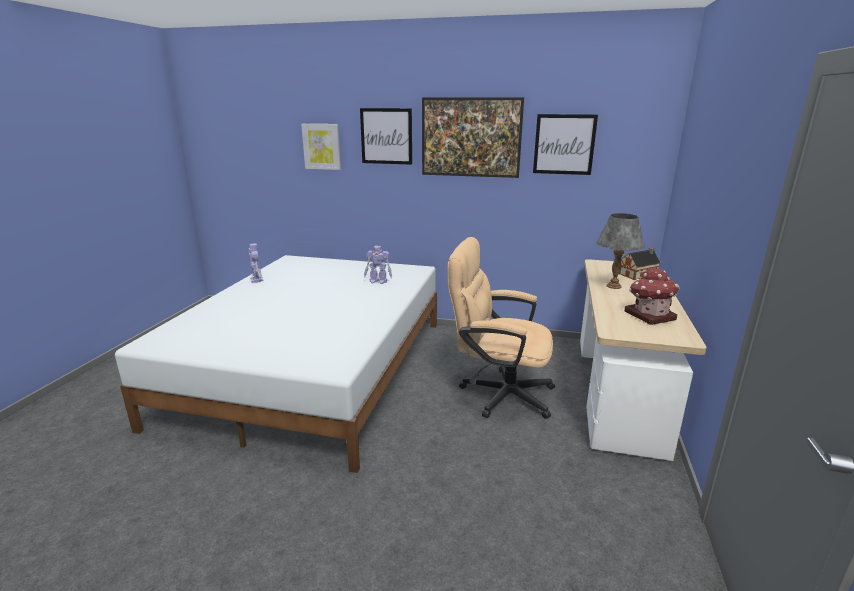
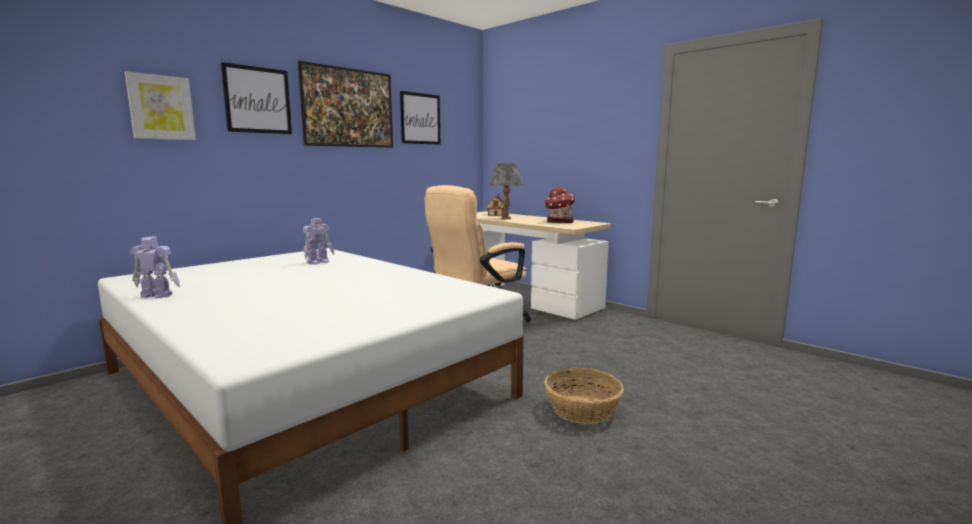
camera: 60 degrees left, 10 degrees down
(352, 520) = (583, 409): none -> basket

